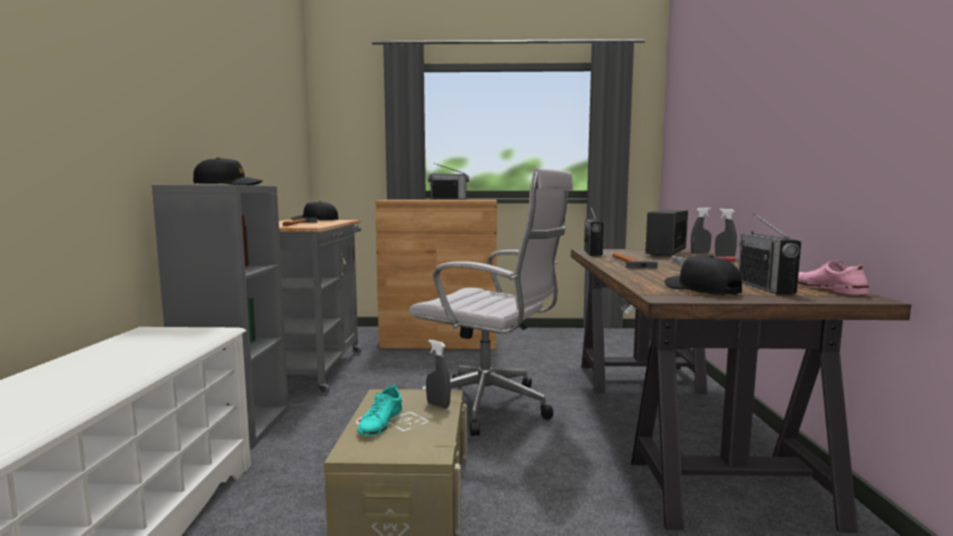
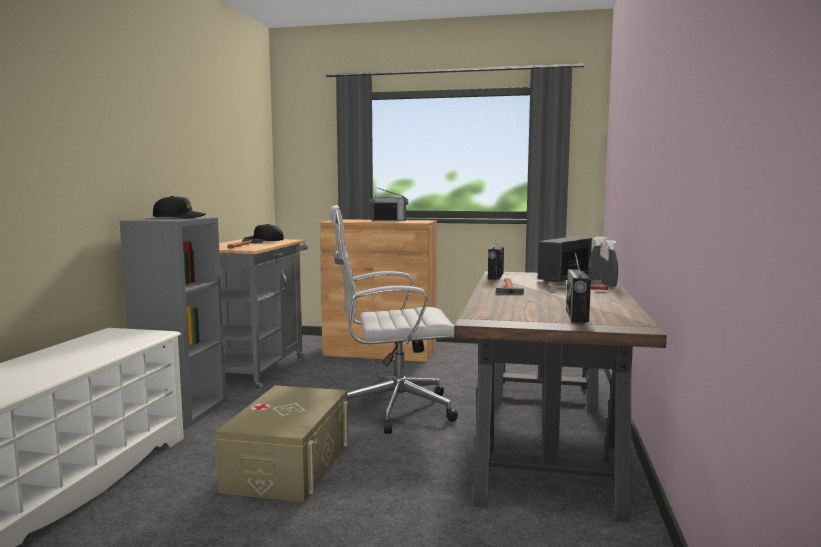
camera: 10 degrees right, 0 degrees up
(380, 422) = (268, 408): turquoise shoe -> none
(438, 405) = (319, 400): grey spray bottle -> none
(492, 407) = (392, 410): white office chair -> white office chair turned 135 degrees clockwise
(701, 289) = (518, 315): black cap -> none
(827, 289) = (628, 319): pink shoe -> none

